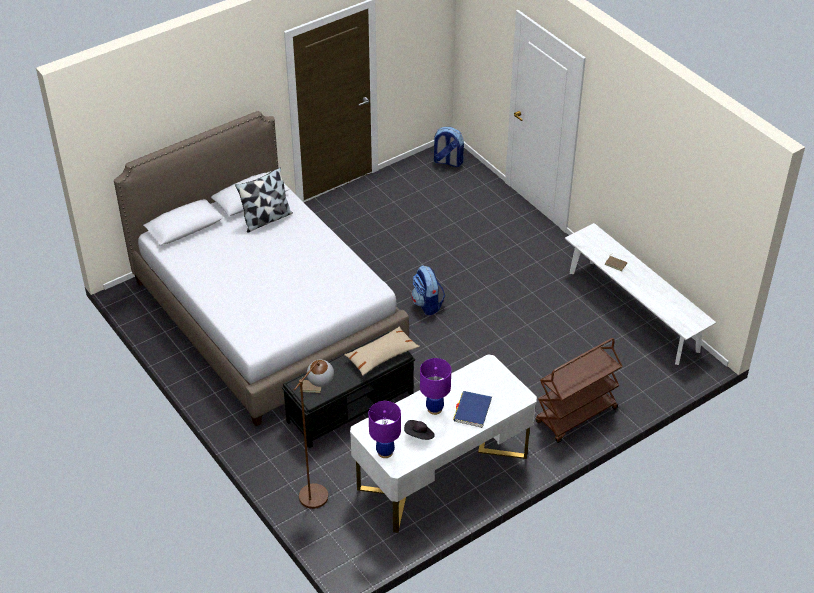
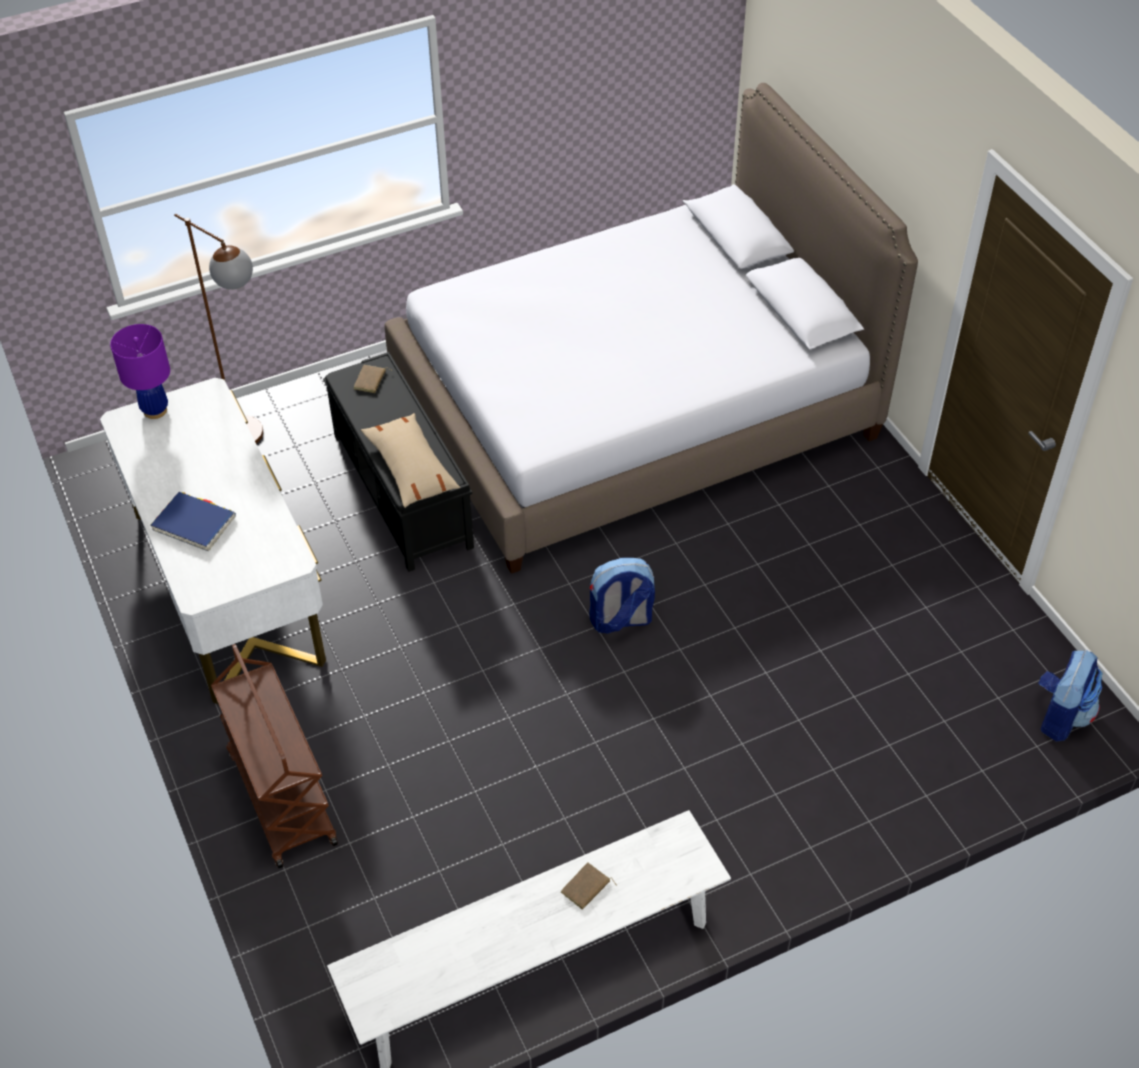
camera: 100 degrees right, 5 degrees up
(266, 219) = (742, 326): pillow -> none
(419, 436) = (170, 452): black hat -> none
(434, 409) = (218, 478): purple table lamp -> none

